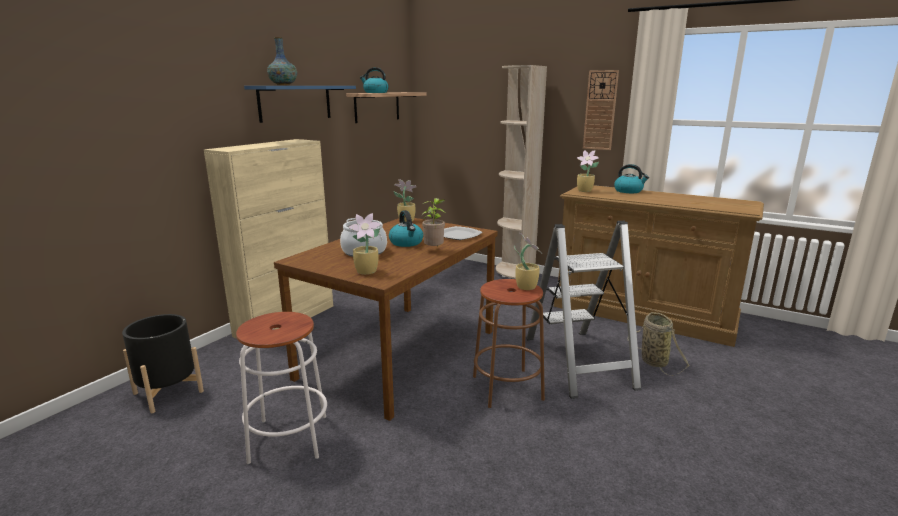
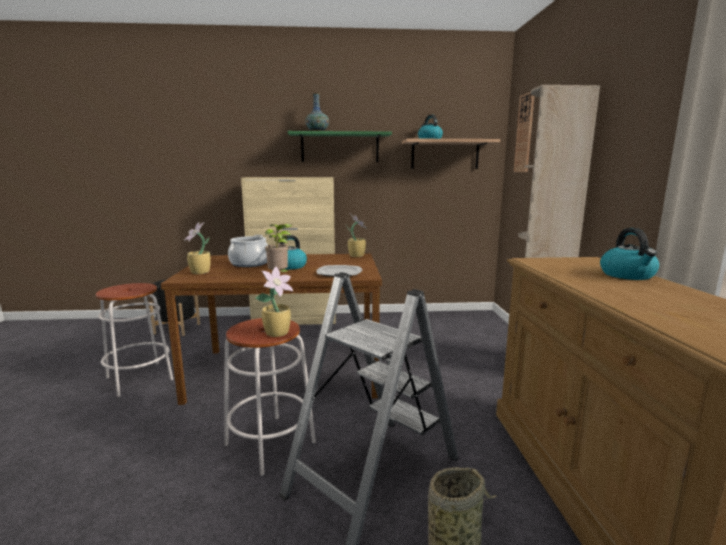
camera: 55 degrees right, 5 degrees down
(295, 103) = (340, 147): blue shelf -> green shelf
(507, 387) = (270, 443): brown stool -> white stool
(585, 191) = (555, 262): potted plant -> none
(600, 110) = (655, 142): wall clock -> wall clock (524, 133)

